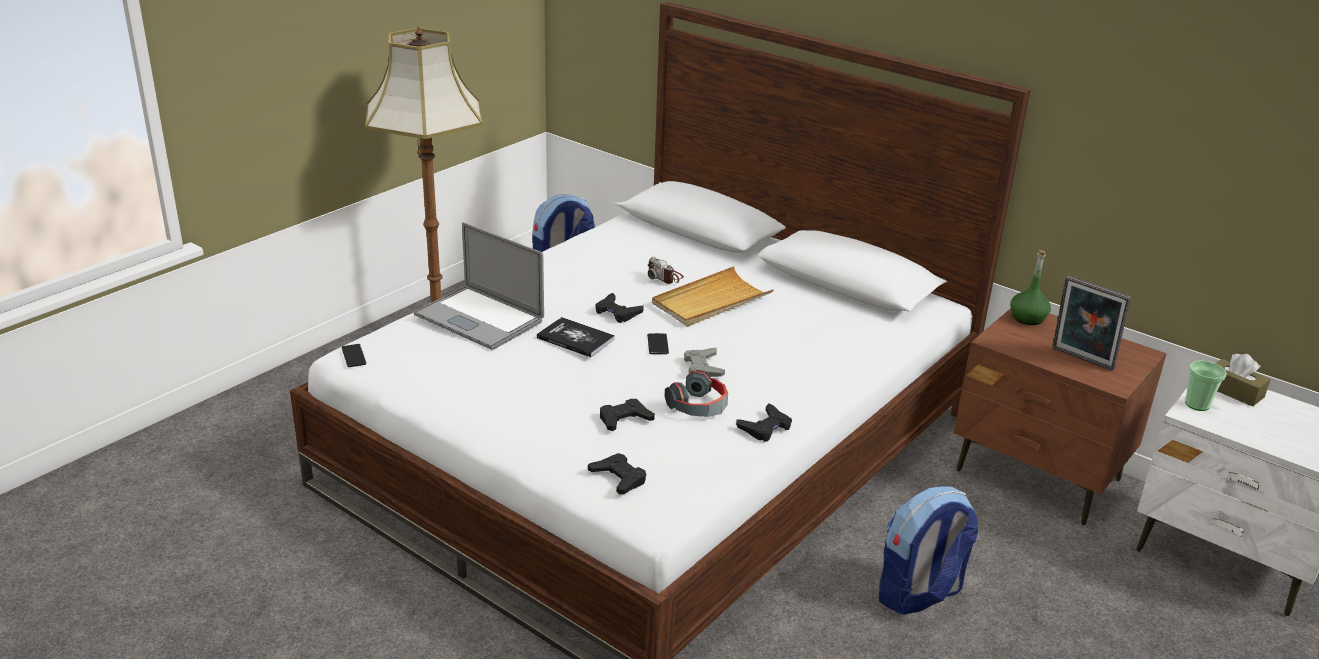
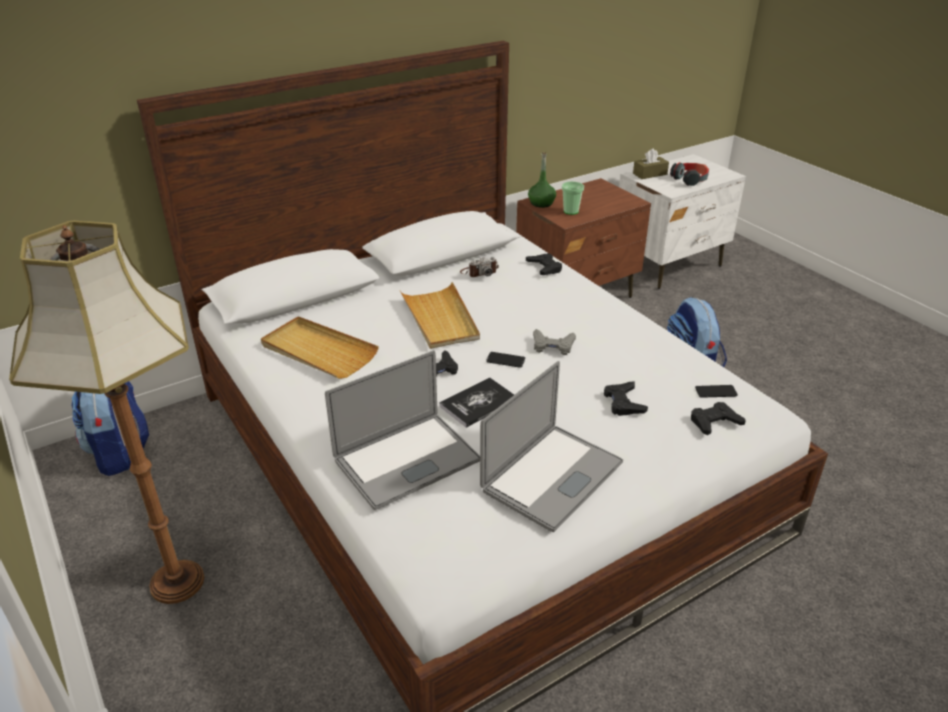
camera: 70 degrees left, 5 degrees up
(354, 356) = (440, 578): phone -> phone (716, 392)
(486, 387) = (552, 476): none -> laptop
(617, 256) = (318, 351): none -> beige tray
(665, 276) = (378, 333): camera -> camera (479, 272)
(698, 406) = (613, 360): headphones -> headphones (690, 179)
(765, 427) = (649, 337): black game controller -> black game controller (544, 267)
(1081, 360) = (601, 202): picture frame -> none
(1197, 404) = (662, 187): cup -> cup (571, 211)

